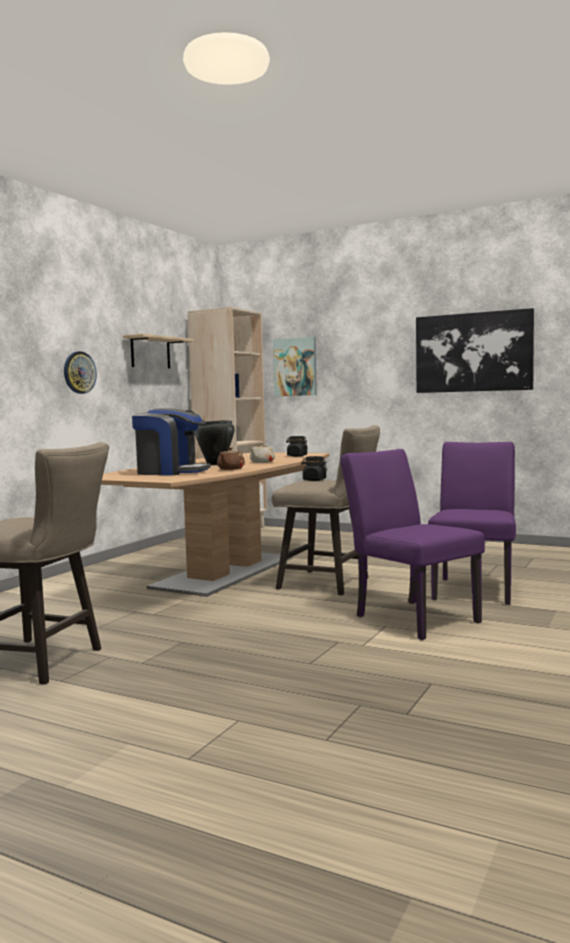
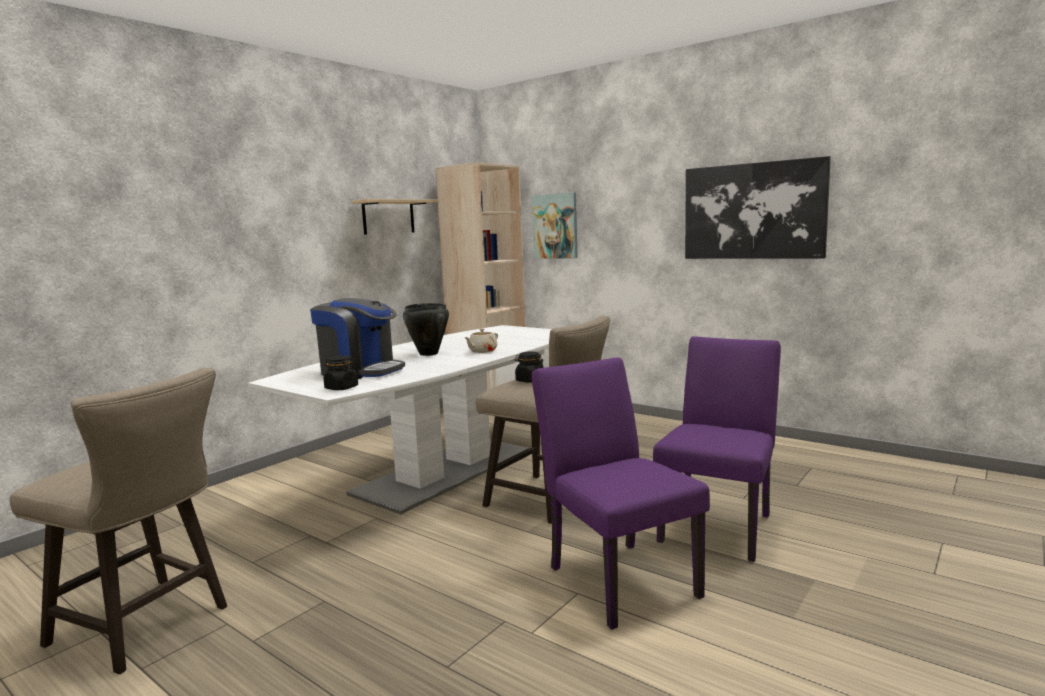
camera: 10 degrees right, 5 degrees up
(79, 372) = (294, 246): wall clock -> none
(226, 572) = (445, 471): brown dining table -> white dining table
(230, 469) = (431, 367): brown teapot -> none
(297, 456) = (535, 337): black jar -> black jar (341, 388)

